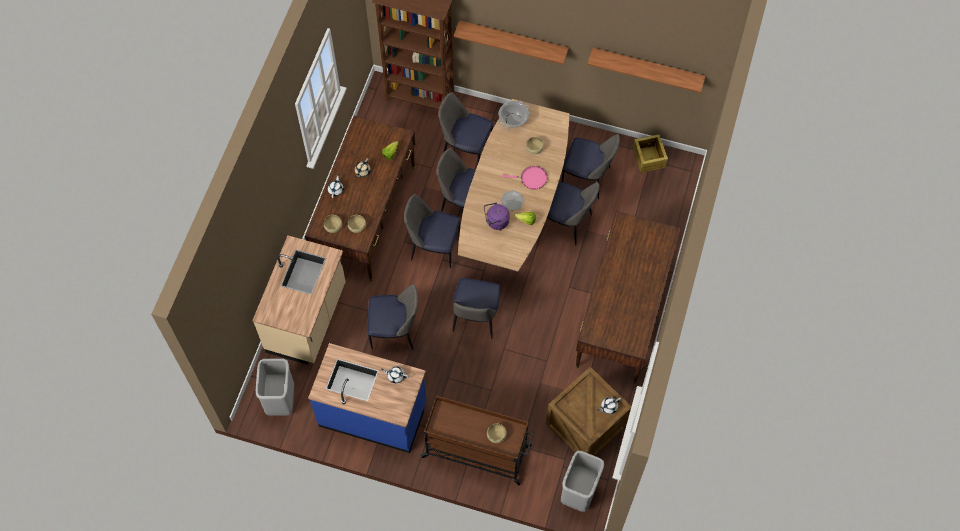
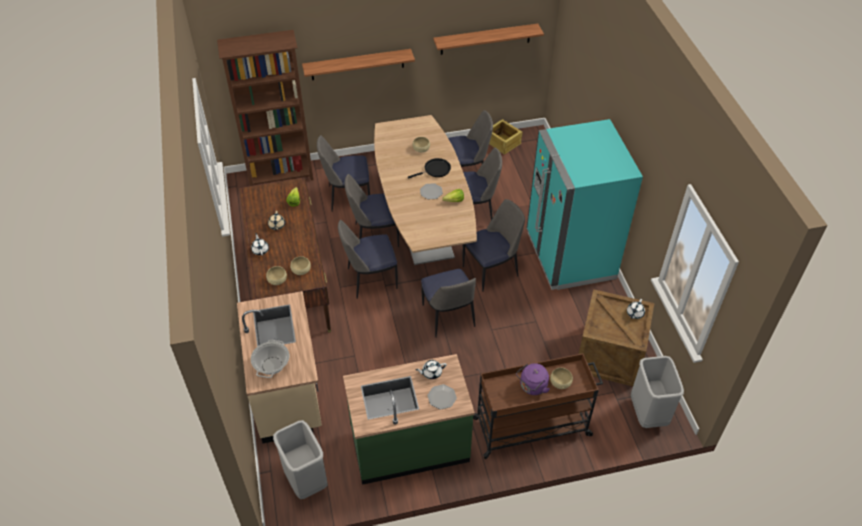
camera: 30 degrees left, 15 degrees down
(373, 413) = (409, 444): blue counter -> green counter
(390, 401) = (442, 397): none -> plate
(395, 331) = (381, 363): chair -> chair (491, 270)
(496, 222) = (428, 213): purple kettle -> purple kettle (532, 387)
(513, 120) = (388, 137): cooking pot -> cooking pot (272, 366)
(531, 179) = (435, 170): pink frying pan -> black frying pan
(623, 313) = (570, 256): brown desk -> turquoise fridge

